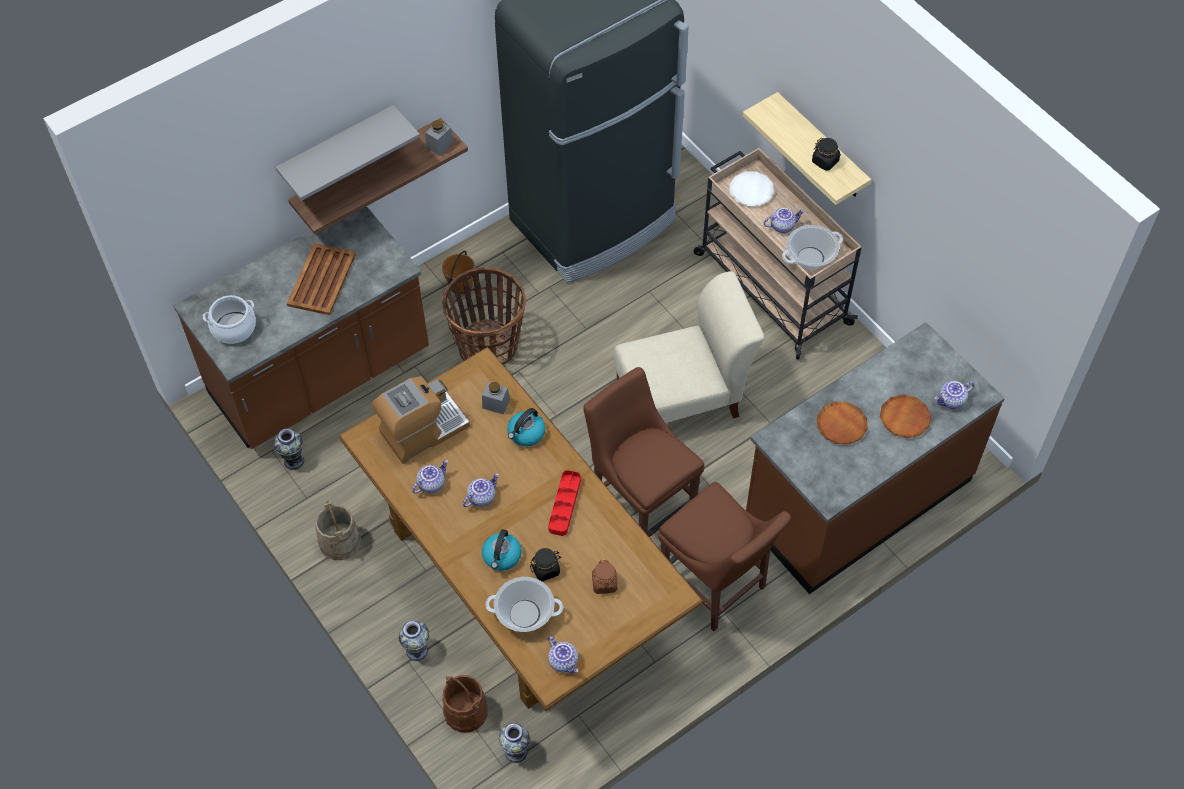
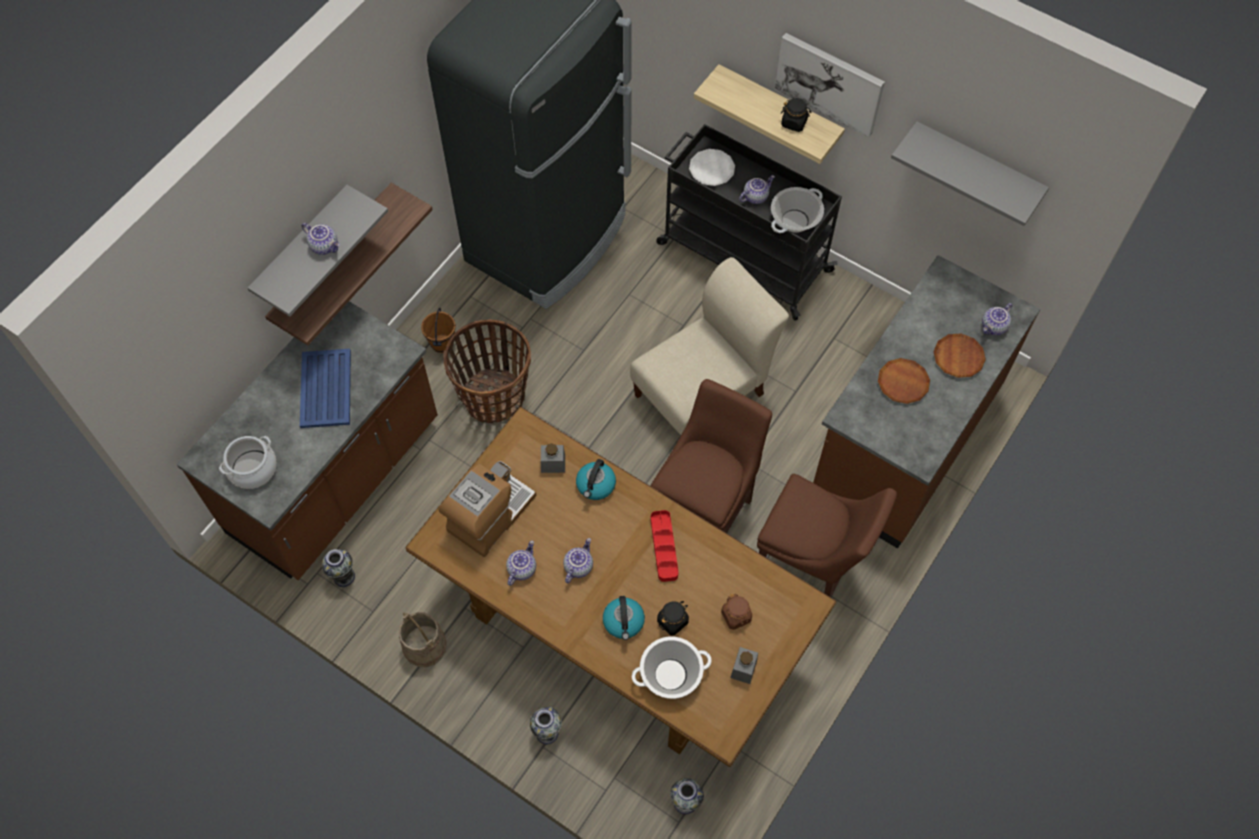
camera: 20 degrees left, 5 degrees up
(321, 280) = (325, 389): brown tray -> blue tray
(439, 145) = (402, 212): grey jar -> grey jar (743, 669)
(465, 711) = (619, 779): brown bucket -> none
(564, 661) = (729, 711): teapot -> teapot (325, 245)
(640, 504) = (705, 510): brown chair -> brown chair turned 90 degrees clockwise
(770, 287) = (742, 256): beige cart -> black cart
(861, 131) = (829, 83): none -> picture
(972, 243) = (977, 167): none -> grey shelf

